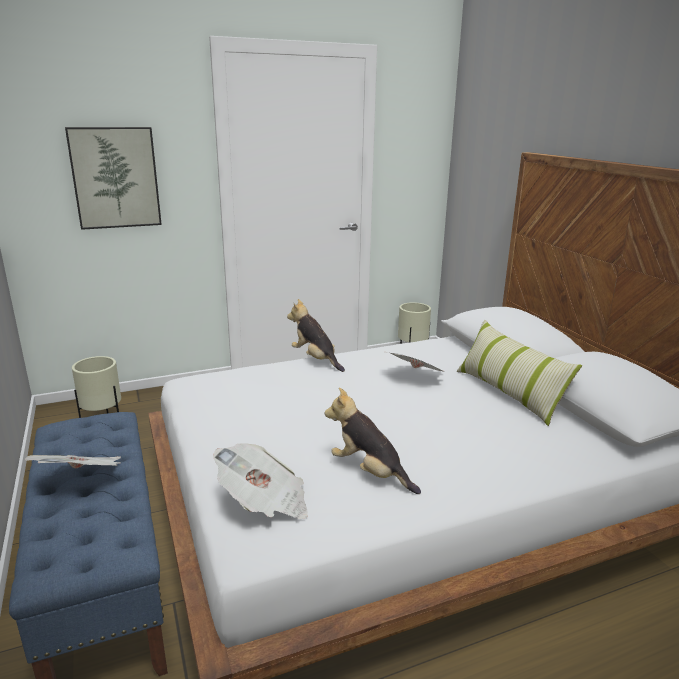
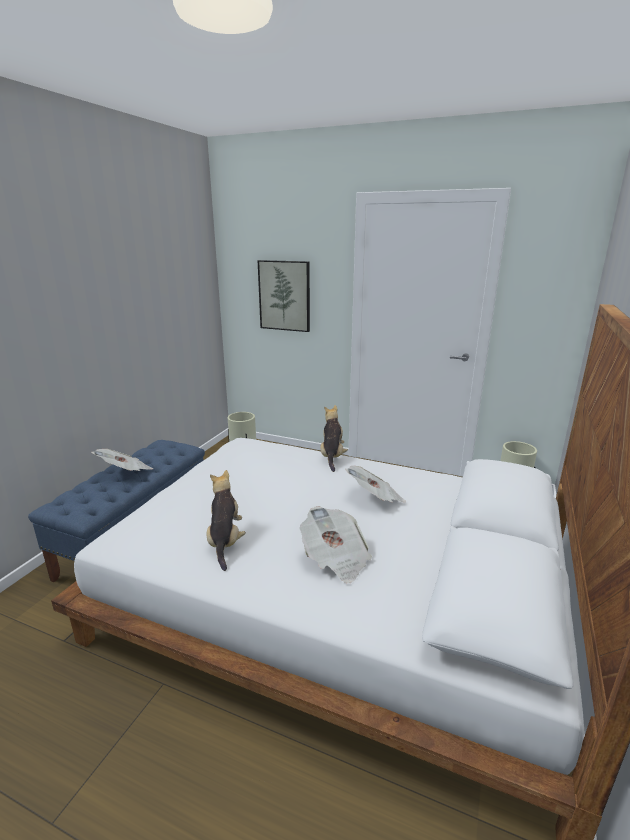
camera: 45 degrees right, 0 degrees up
(265, 502) = (151, 525): newspaper -> newspaper (335, 559)
(509, 393) = (427, 545): pillow -> none

